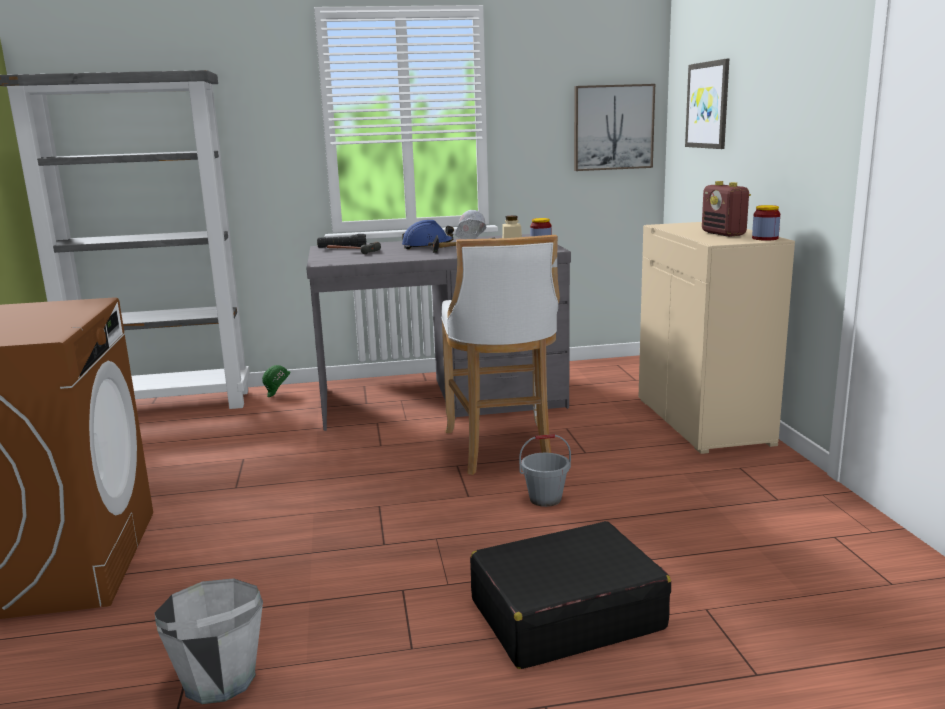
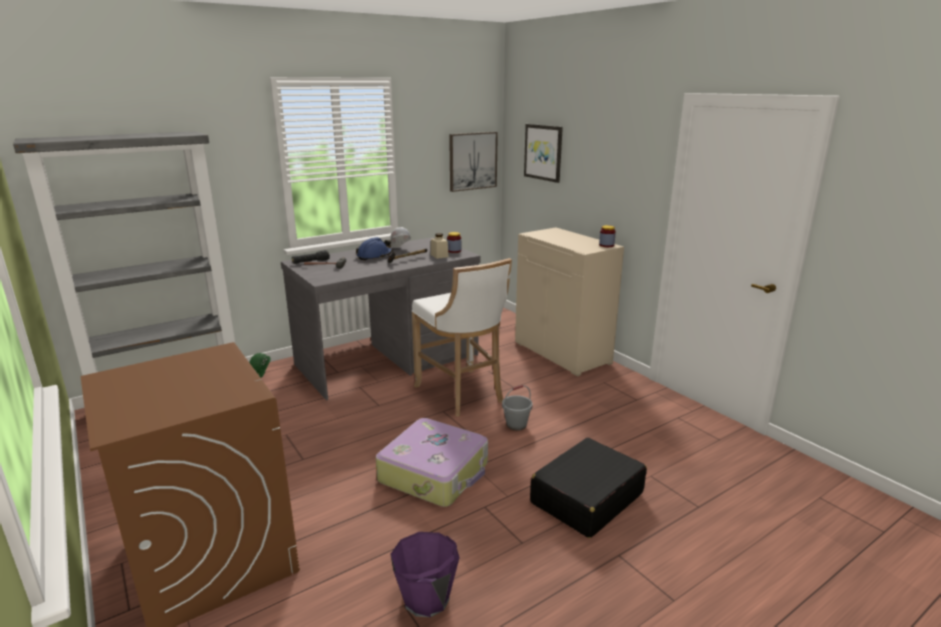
camera: 25 degrees left, 5 degrees up
(219, 680) = (426, 598): grey bucket -> purple bucket
(376, 534) = (435, 473): none -> suitcase
(724, 234) = (578, 241): radio -> none

